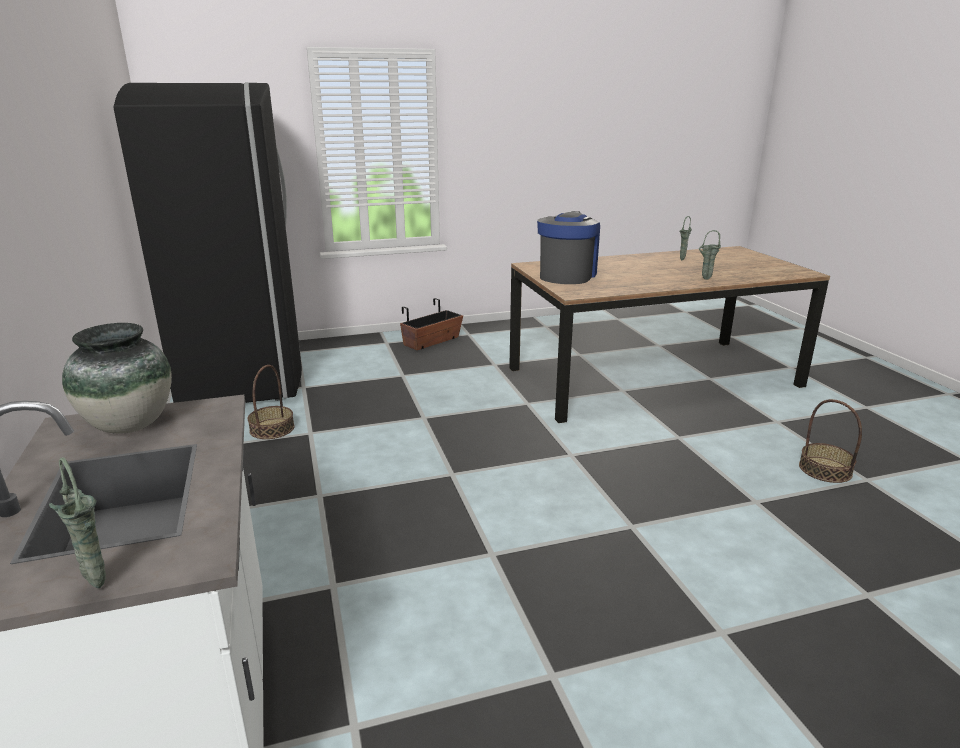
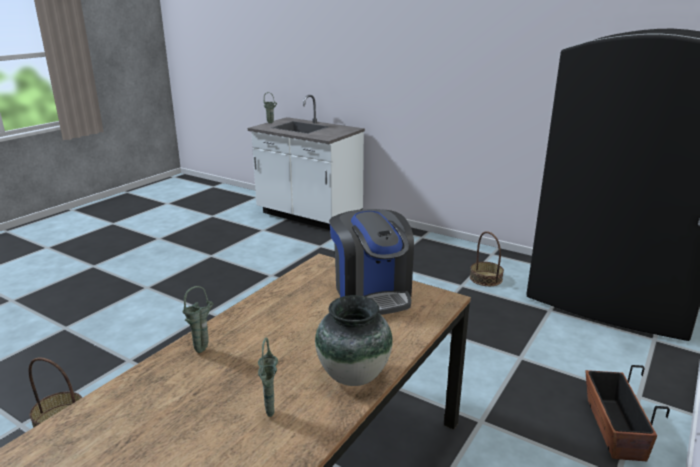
camera: 140 degrees right, 0 degrees up
(130, 425) = (337, 131): vase -> vase (353, 376)

